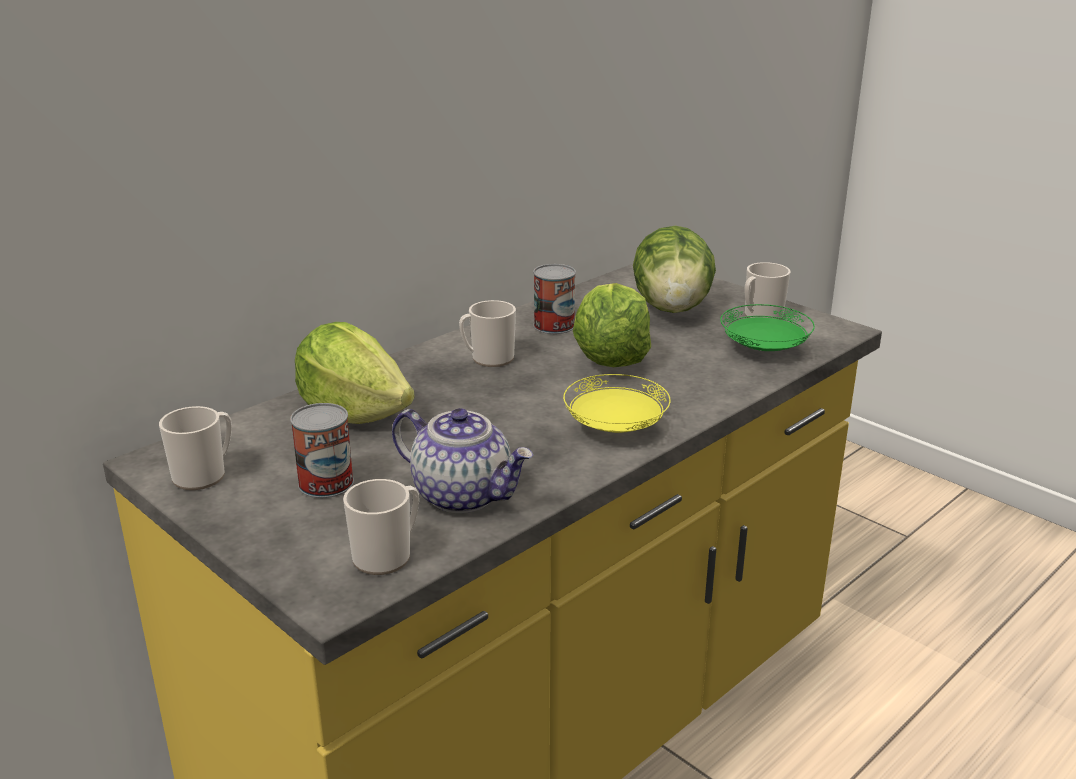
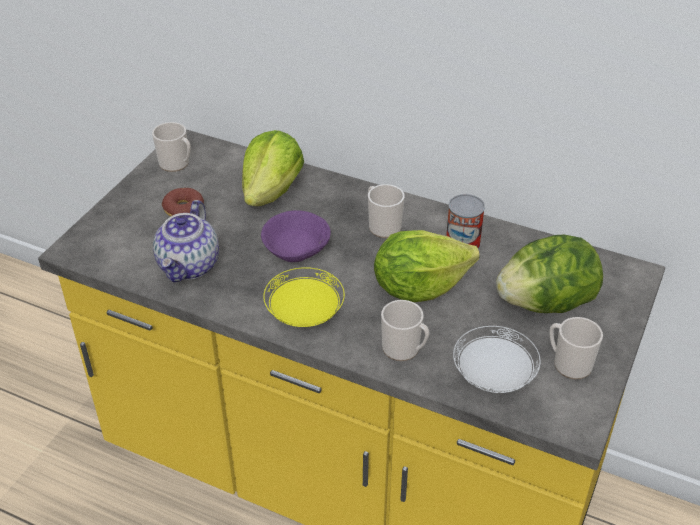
camera: 70 degrees right, 15 degrees up
(326, 483) = (183, 209): can -> donut
(387, 555) = (116, 255): mug -> mug (404, 349)
(486, 414) = (296, 247): none -> purple bowl
(763, 350) = (493, 376): green plate -> white plate

